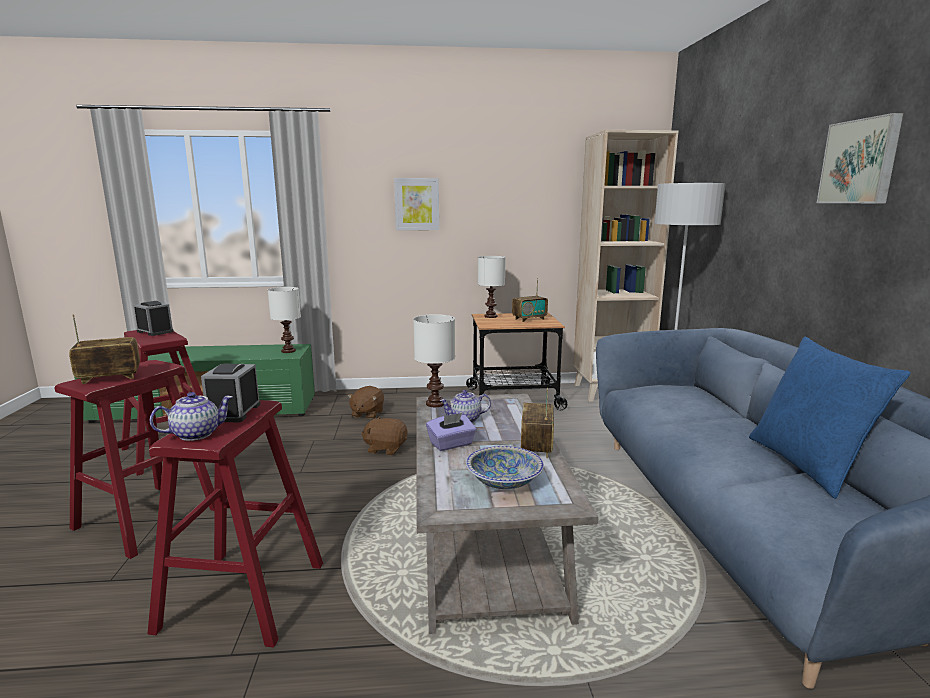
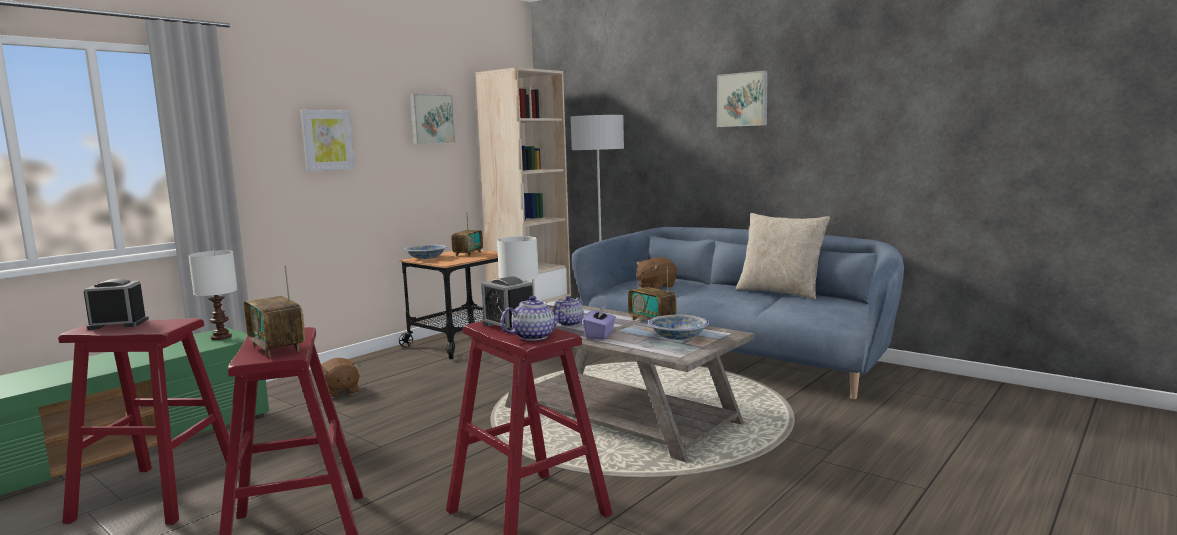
camera: 45 degrees left, 5 degrees down
(109, 378) = (277, 348): radio -> radio turned 60 degrees counterclockwise
(196, 434) = (534, 336): teapot -> teapot turned 45 degrees clockwise
(385, 448) = (425, 405): brown plush toy -> brown plush toy (655, 287)
(491, 316) = (426, 258): white table lamp -> bowl
(527, 185) = (431, 119): none -> picture
(808, 464) = (780, 292): blue pillow -> beige pillow

